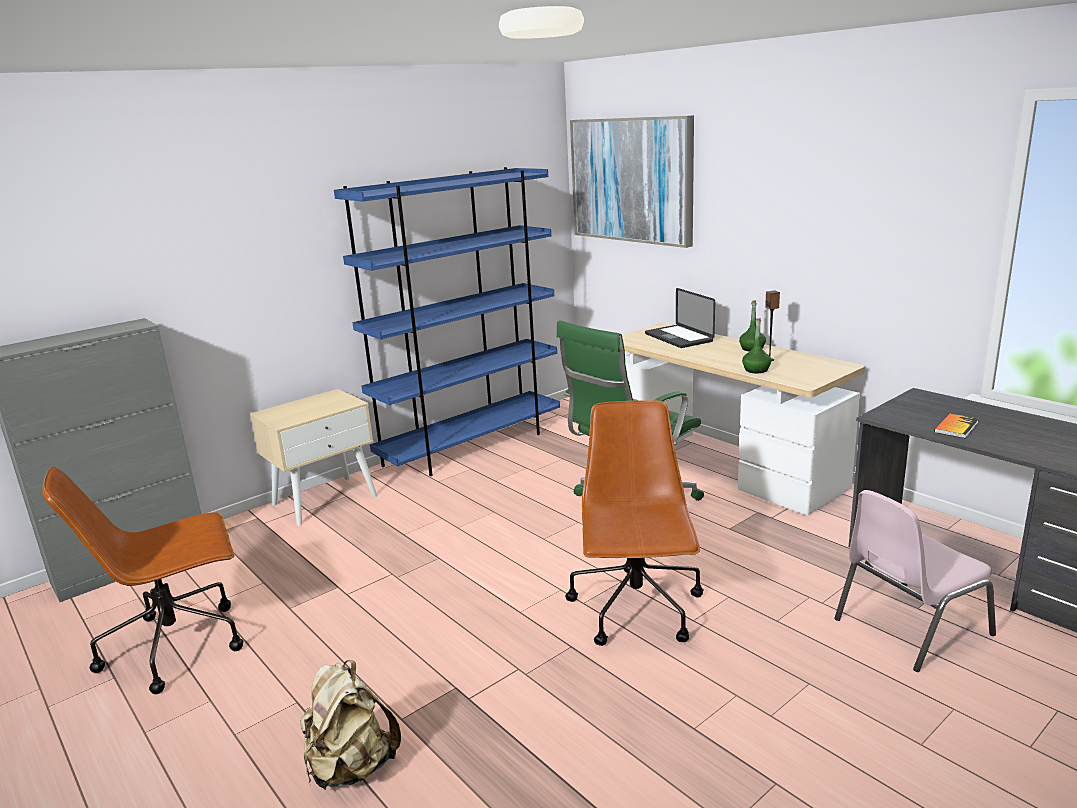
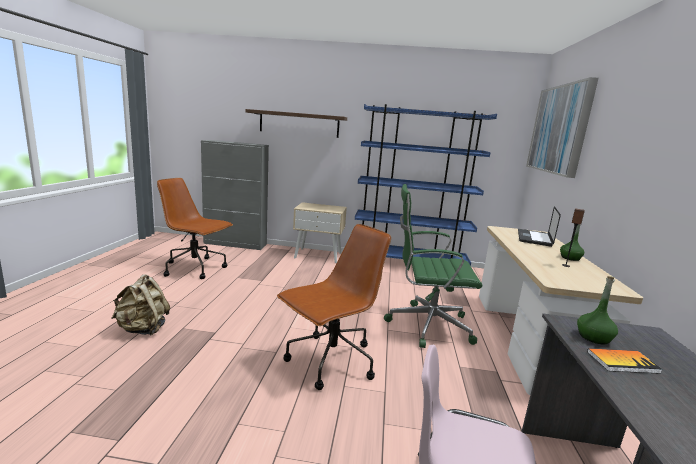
camera: 45 degrees right, 5 degrees down
(201, 254) = (299, 124): none -> shelf
(756, 370) = (537, 265): green bottle -> green bottle (593, 337)

